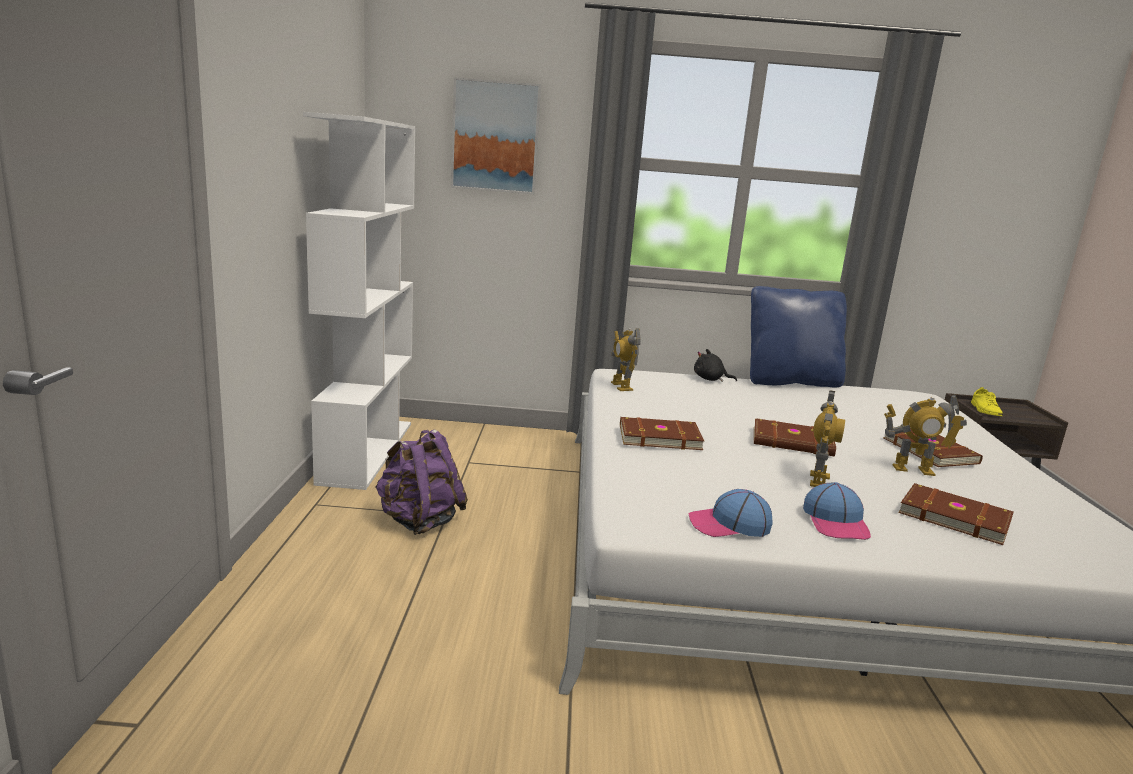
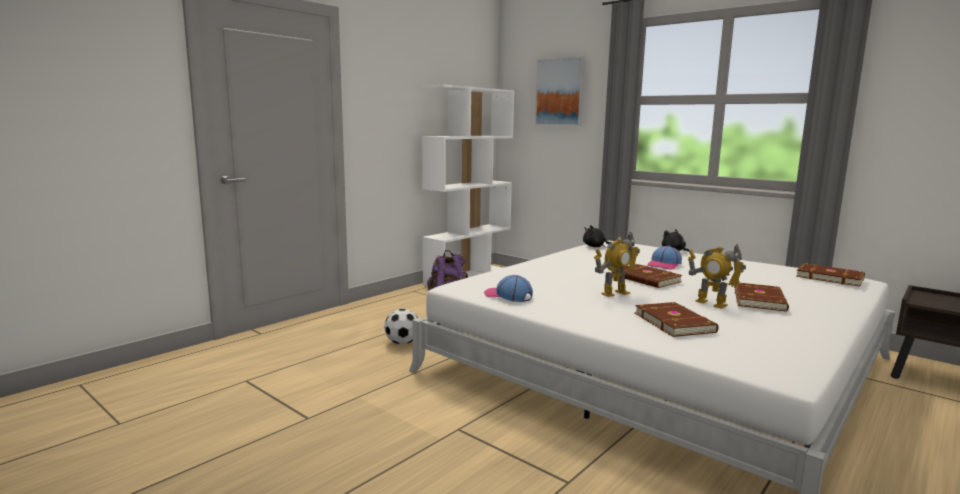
camera: 40 degrees right, 5 degrees down
(461, 632) = (403, 342): none -> football
(621, 386) = (595, 247): toy robot -> black plush toy
(659, 437) = (558, 265): brown book -> brown book (829, 277)
(790, 381) = (742, 259): blue pillow -> none
(836, 522) = (577, 307): cap -> cap (664, 265)
(985, 410) = (930, 300): yellow shoe -> none

